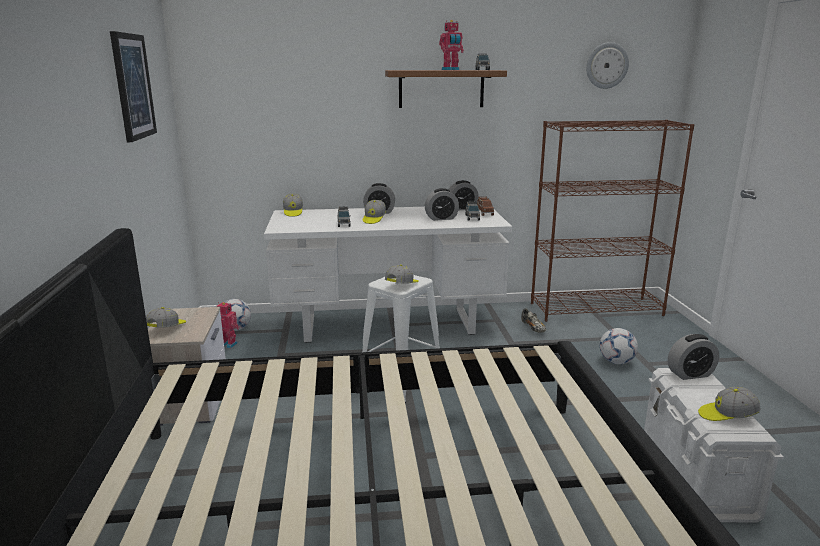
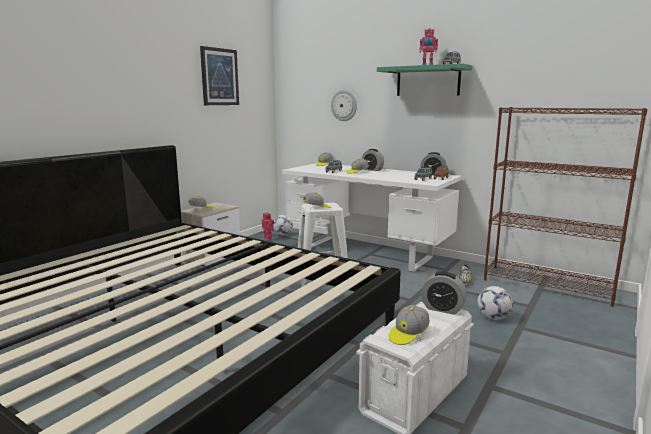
camera: 40 degrees right, 5 degrees down
(441, 89) = (428, 81): brown shelf -> green shelf
(441, 218) = (400, 176): alarm clock -> none
(606, 65) = (577, 57): wall clock -> wall clock (344, 105)
(727, 415) = (408, 334): cap -> cap turned 90 degrees counterclockwise

